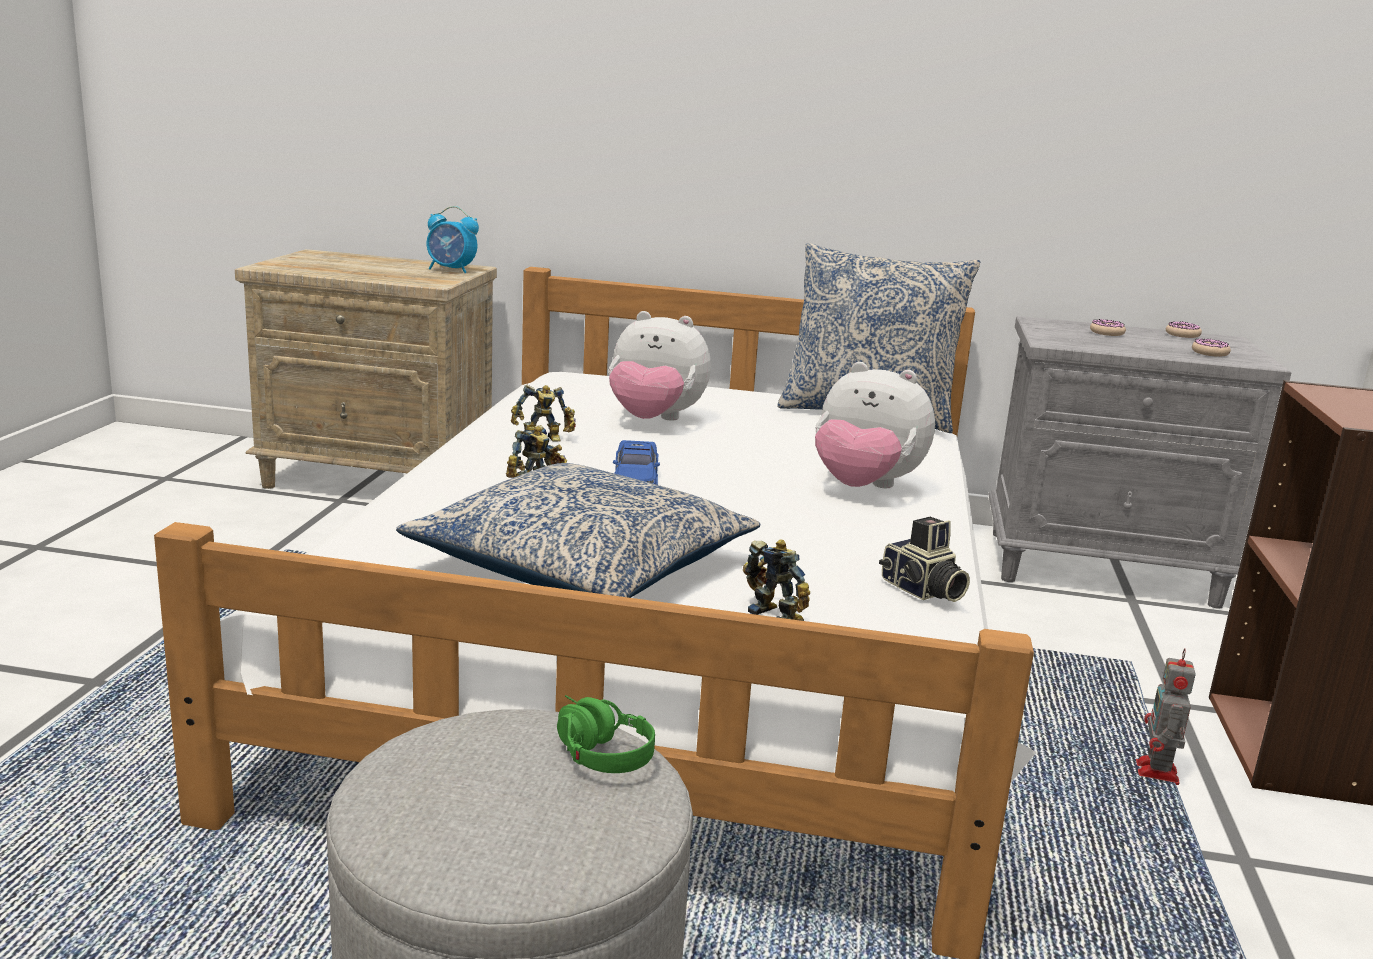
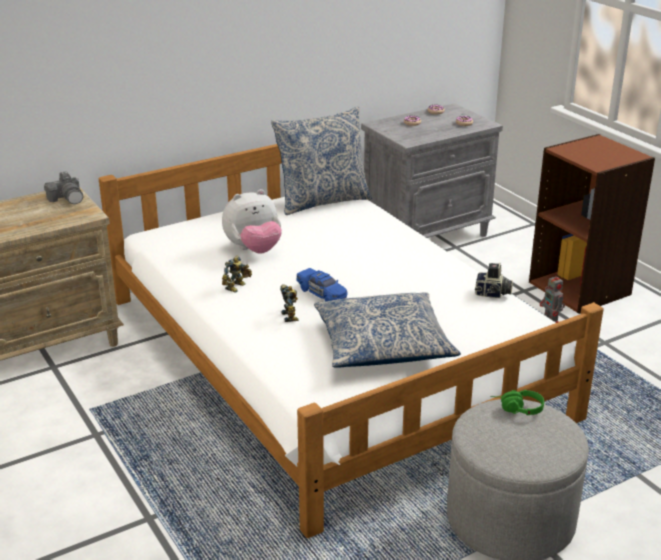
camera: 40 degrees left, 10 degrees up
(451, 270) = (67, 198): alarm clock -> camera
(777, 614) = (474, 329): toy robot -> none
(864, 487) = (396, 250): plush toy -> none

